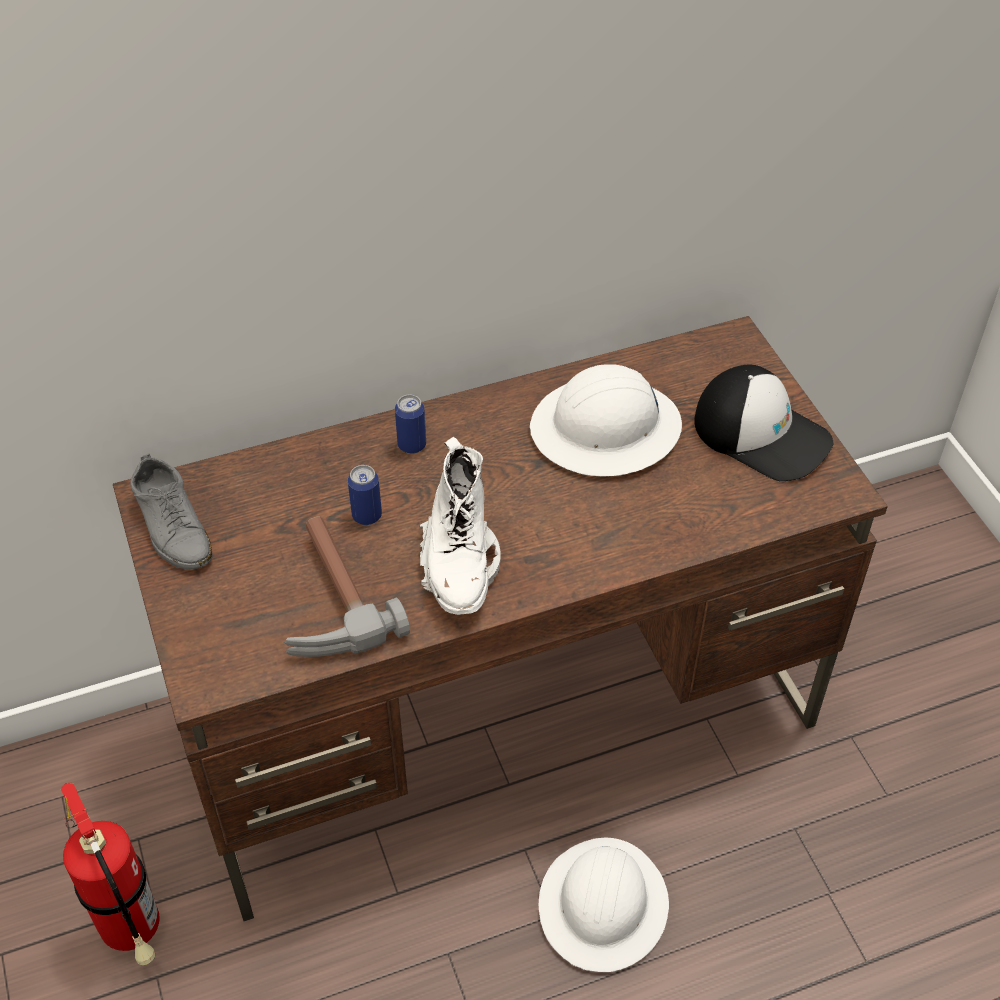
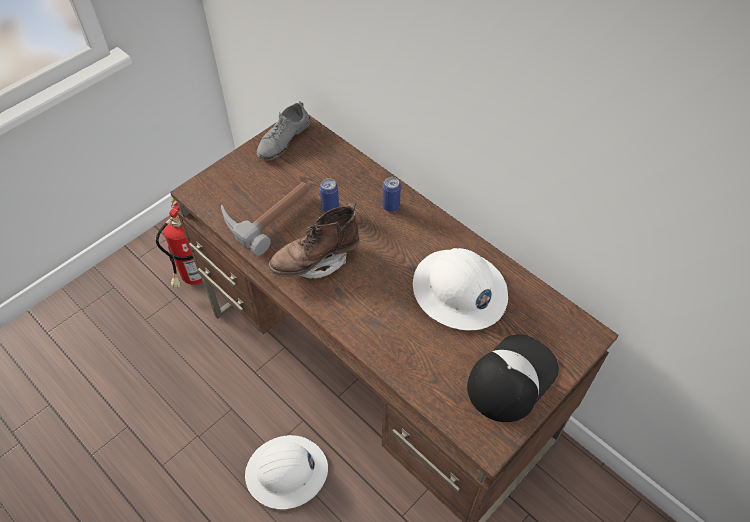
camera: 65 degrees right, 5 degrees up
(459, 566) = (316, 260): white boot -> brown boot
(762, 433) = (511, 377): cap -> cap turned 150 degrees counterclockwise

